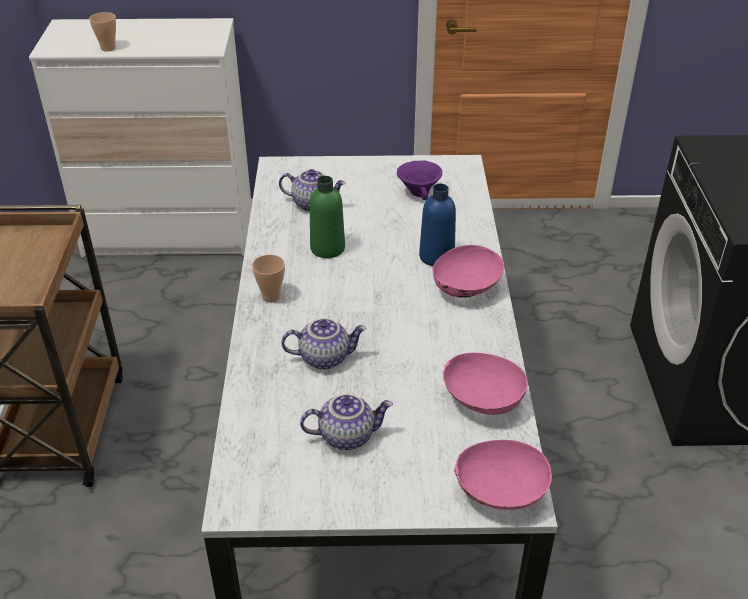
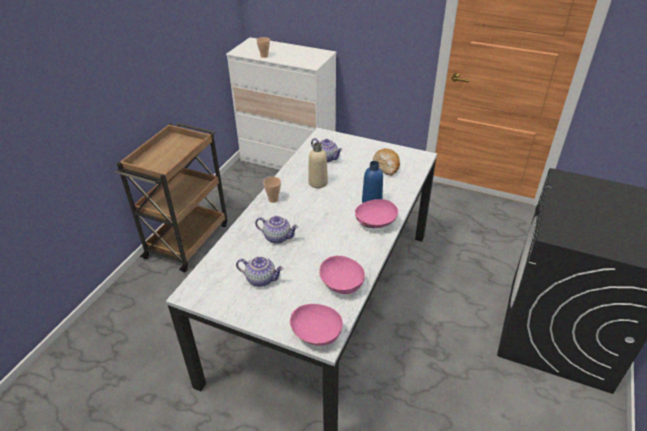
camera: 25 degrees right, 0 degrees up
(327, 248) = (318, 183): green bottle -> beige bottle
(419, 193) = (386, 166): purple bowl -> bread

